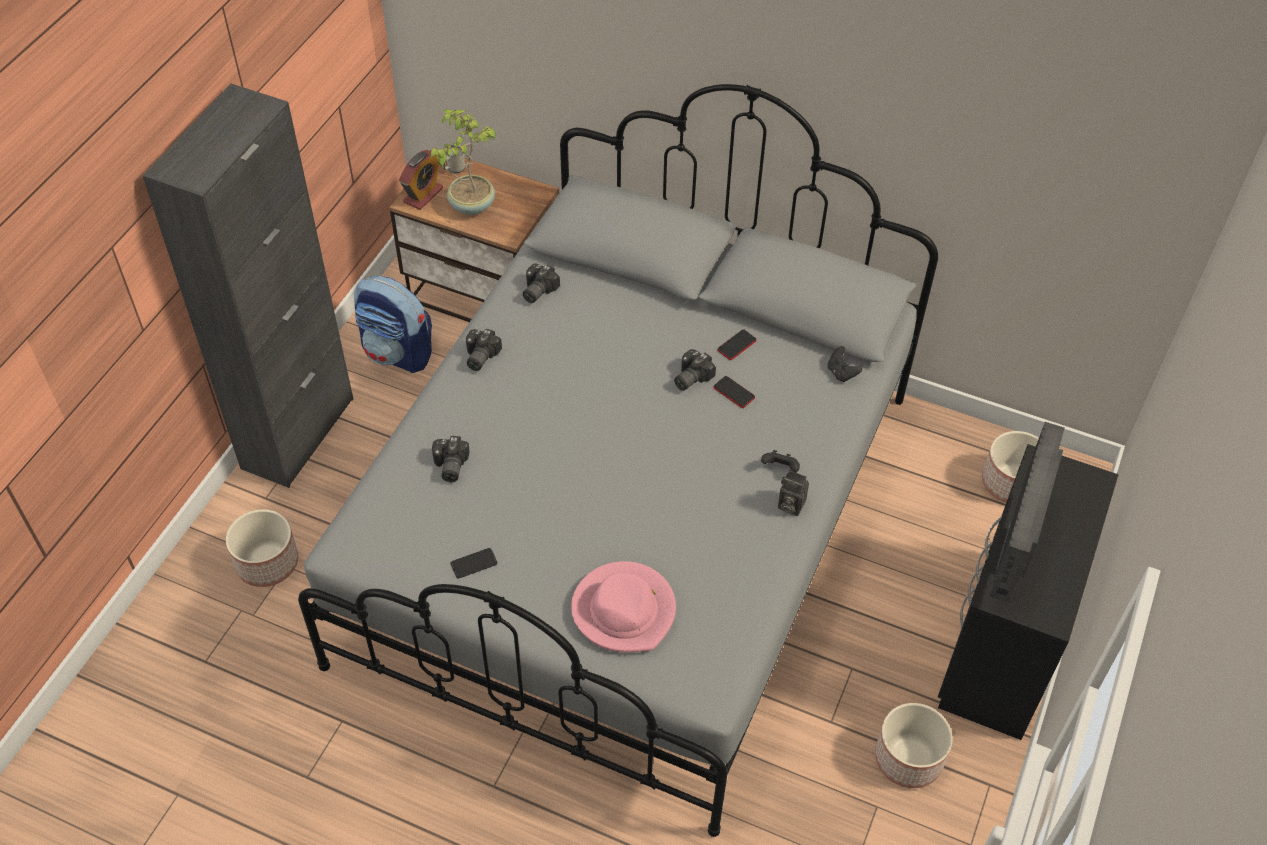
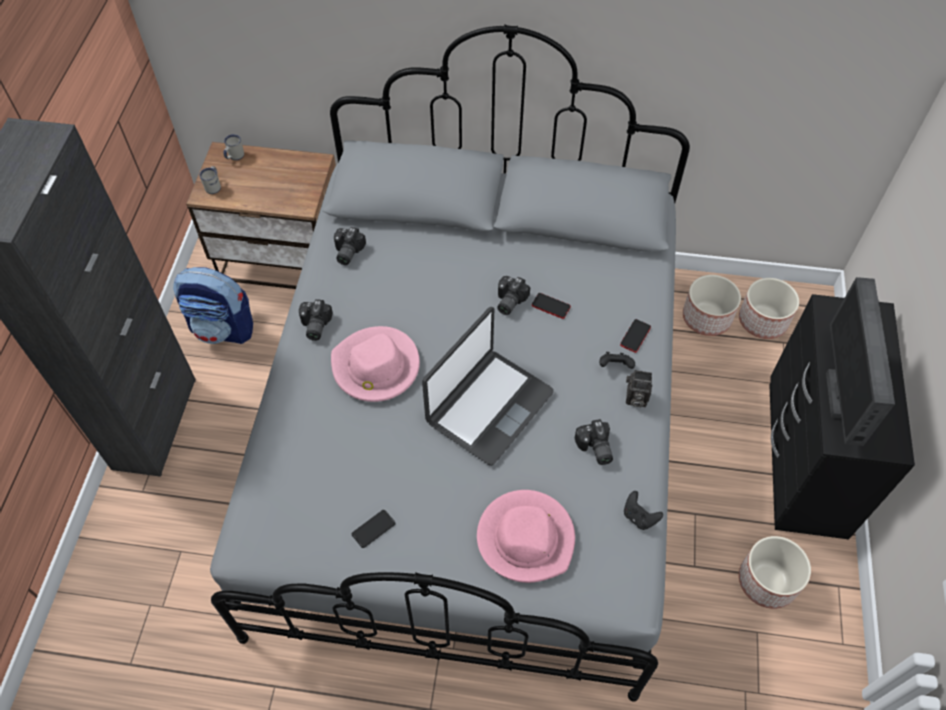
camera: 15 degrees left, 5 degrees up
(267, 562) = (161, 551): planter -> planter (706, 317)
(423, 195) = (214, 186): alarm clock -> white mug
(449, 466) = (320, 439): camera -> camera (594, 448)
(470, 205) = (260, 186): potted plant -> none
(528, 411) = (376, 367): none -> pink hat
(631, 476) = (488, 406): none -> laptop
(736, 345) = (538, 262): phone -> phone (635, 336)
(841, 373) = (635, 267): black game controller -> black game controller (639, 517)

